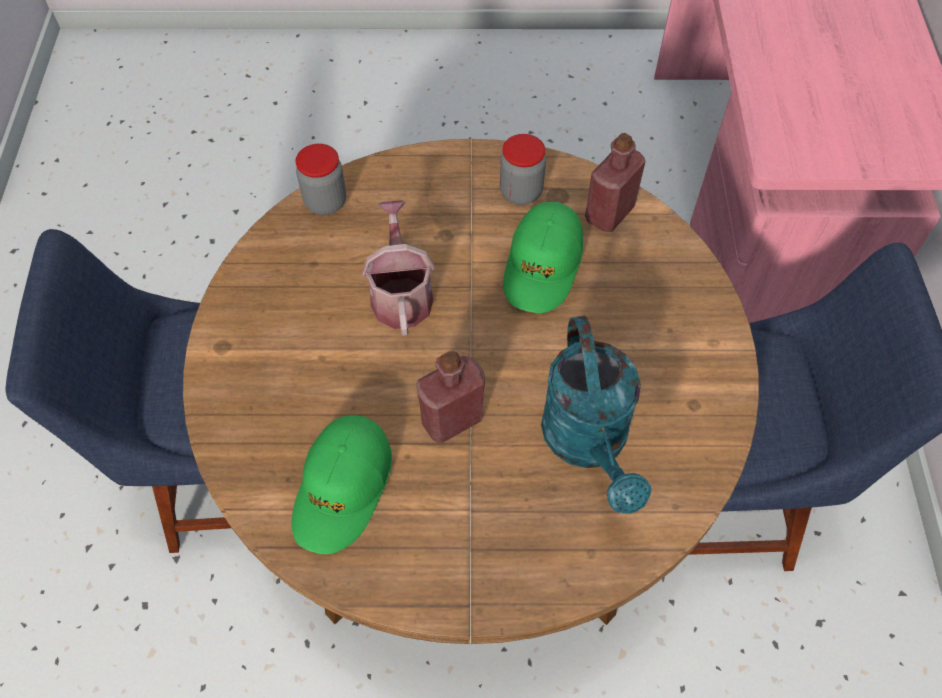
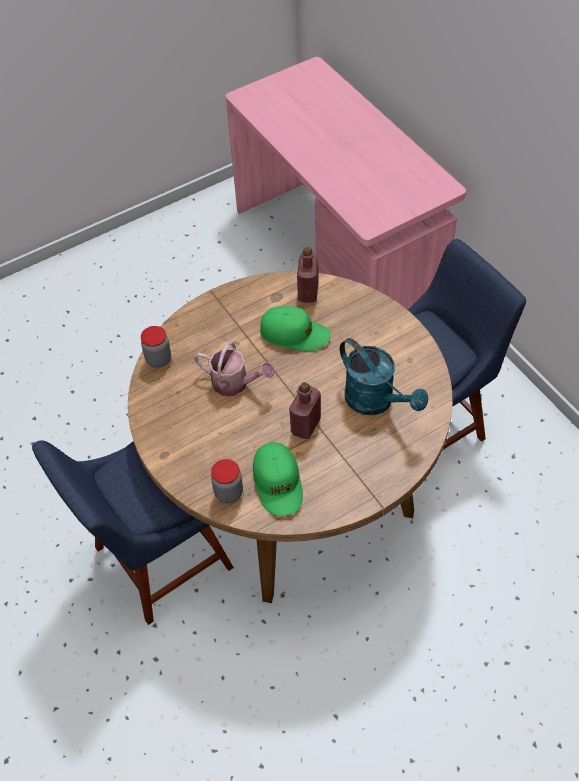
camera: 30 degrees left, 5 degrees down
(401, 294) = (235, 383): watering can -> watering can turned 150 degrees clockwise
(521, 192) = (256, 304): jar -> jar (228, 493)
(543, 265) = (294, 334): green cap -> green cap turned 60 degrees counterclockwise

